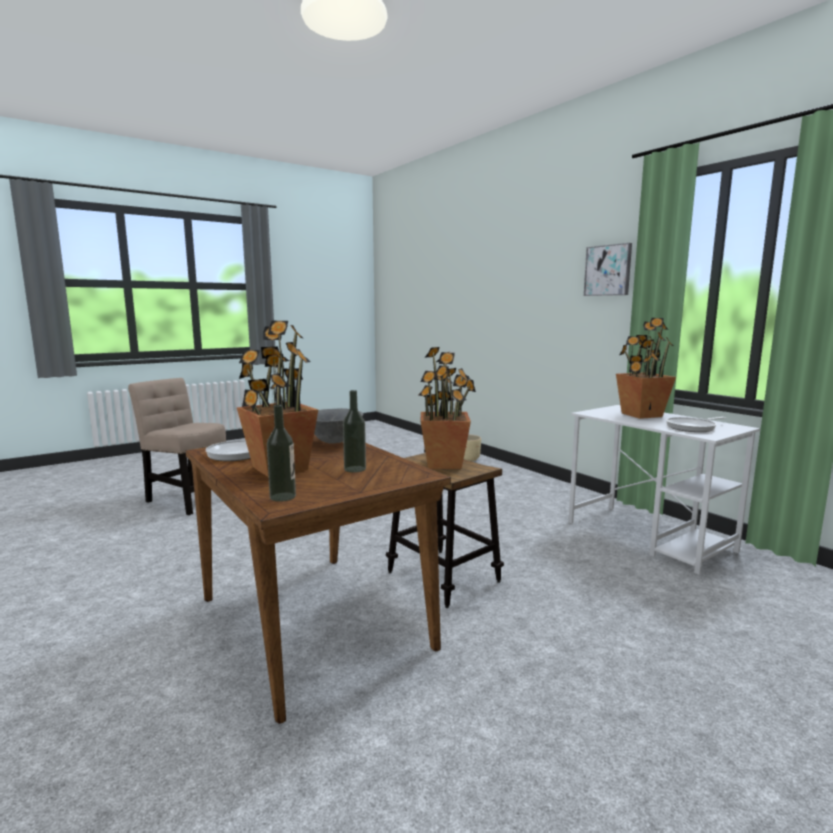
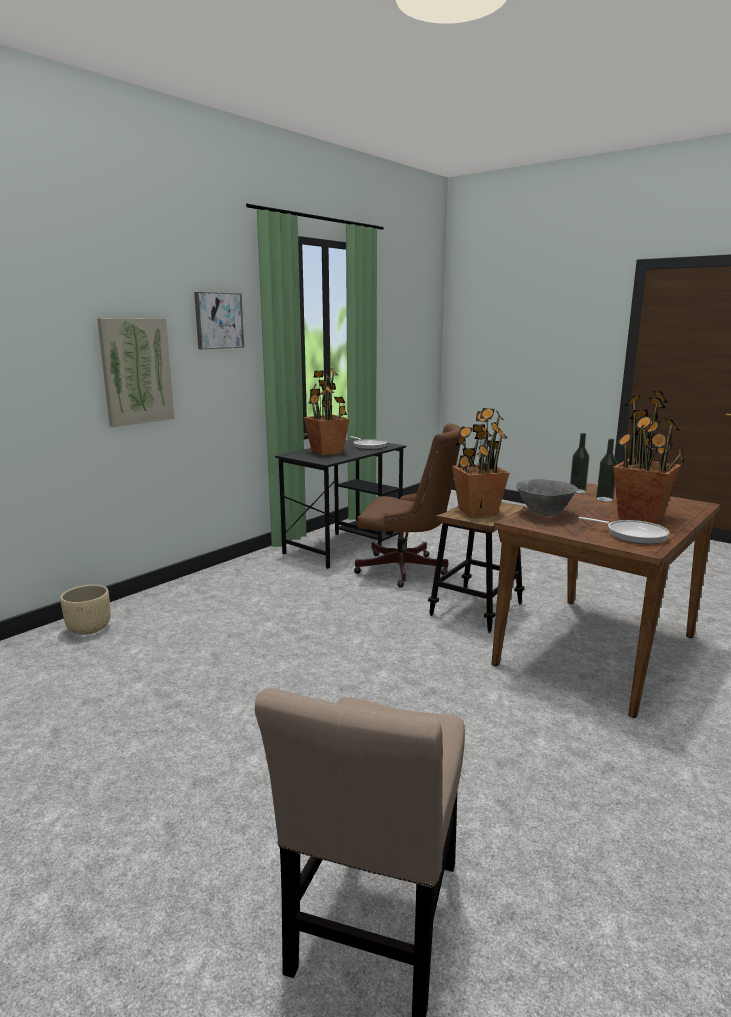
camera: 105 degrees left, 5 degrees up
(283, 497) = (684, 505): bottle -> bottle (577, 491)
(540, 310) = (136, 371): none -> picture
(564, 559) = (407, 570): none -> brown office chair
(649, 537) = (344, 545): white desk -> black desk

